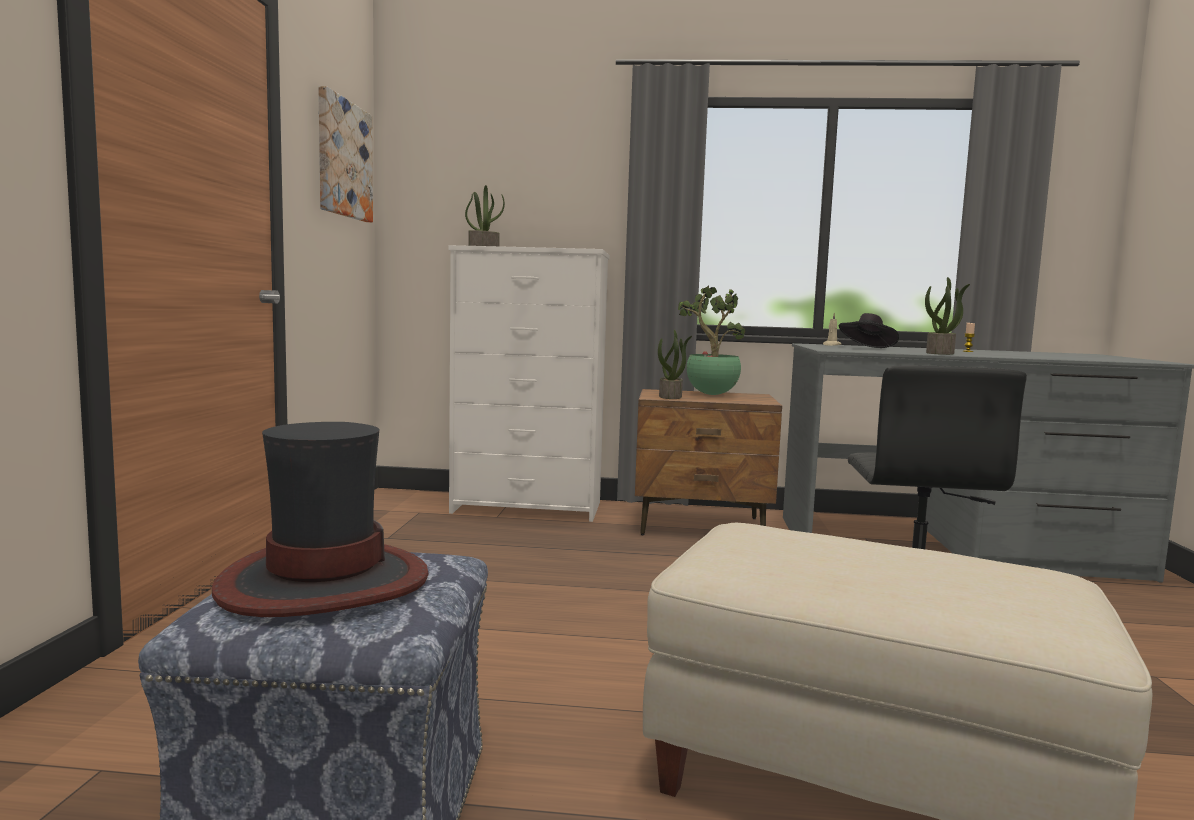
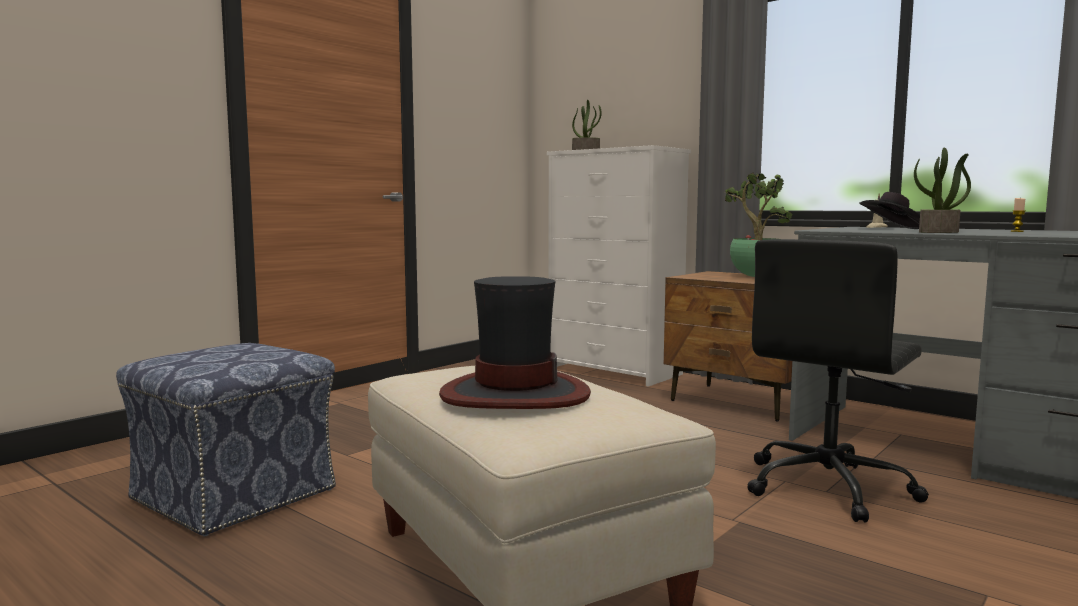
camera: 35 degrees right, 0 degrees up
(323, 582) = (217, 354): hat -> hat (514, 394)
(343, 159) = (486, 92): picture -> none
(671, 397) = (703, 277): potted plant -> none

